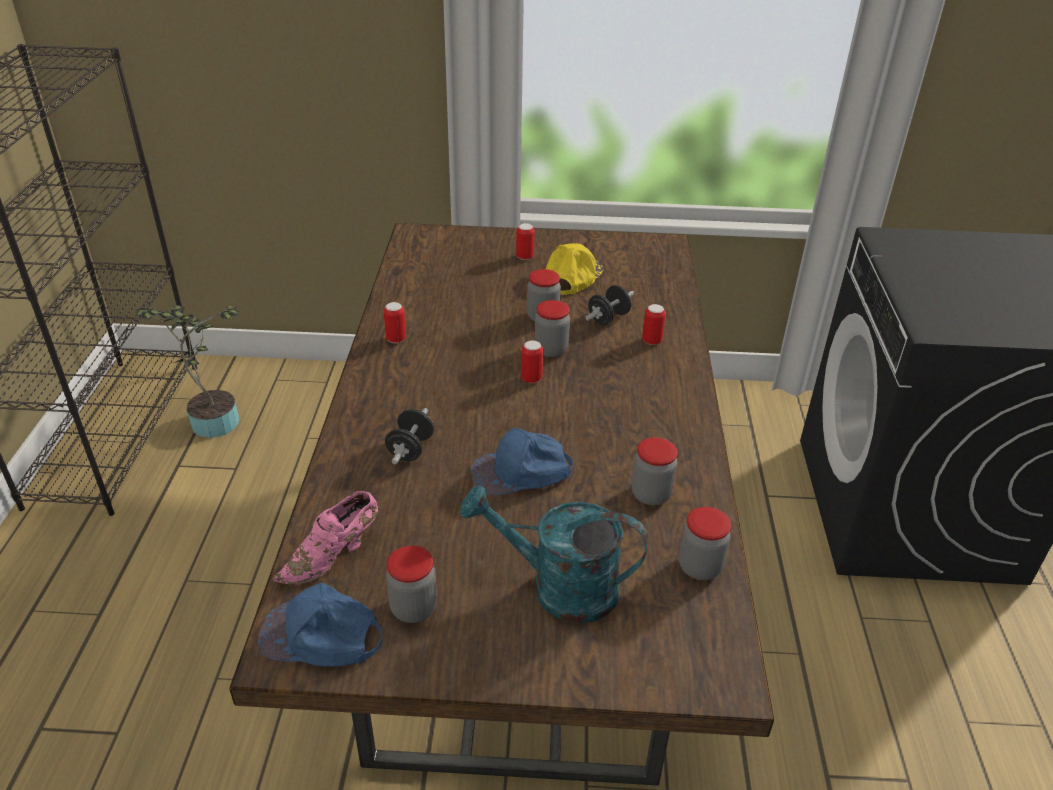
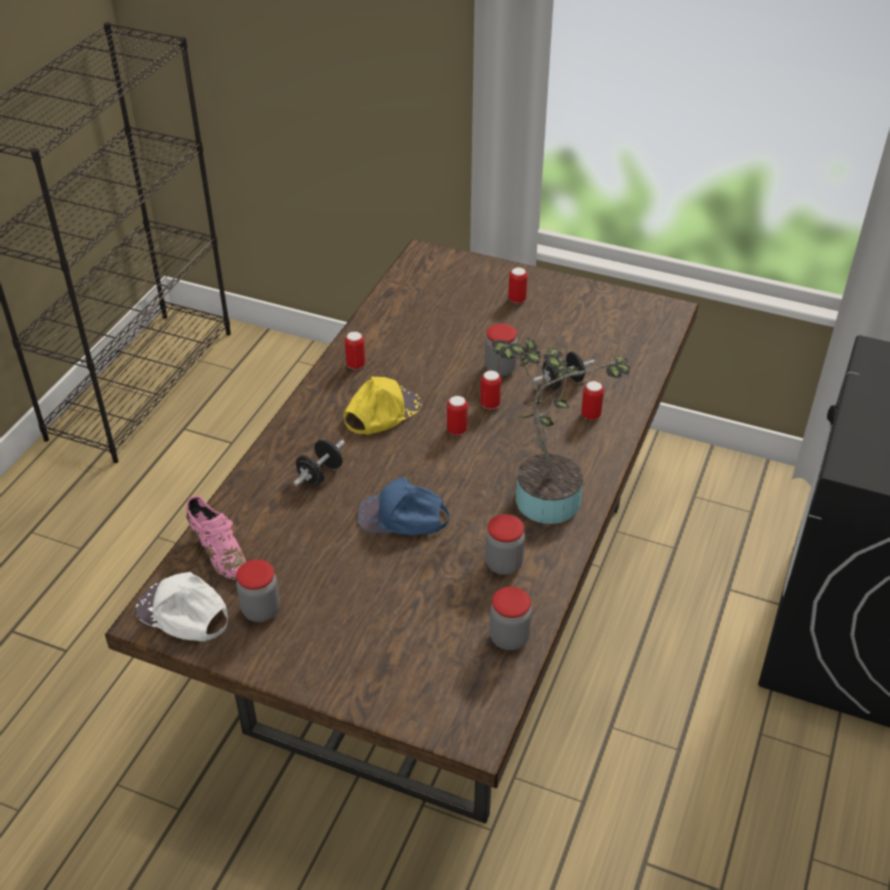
camera: 20 degrees right, 5 degrees up
(212, 419) = (227, 390): potted plant -> potted plant (544, 494)
(321, 636) = (183, 614): blue cap -> white cap
(333, 556) = (219, 552): pink shoe -> pink shoe turned 105 degrees counterclockwise
(551, 350) = (490, 404): jar -> can
(558, 588) = (382, 624): turquoise watering can -> none
(571, 276) = (551, 330): yellow cap -> yellow cap (381, 411)

